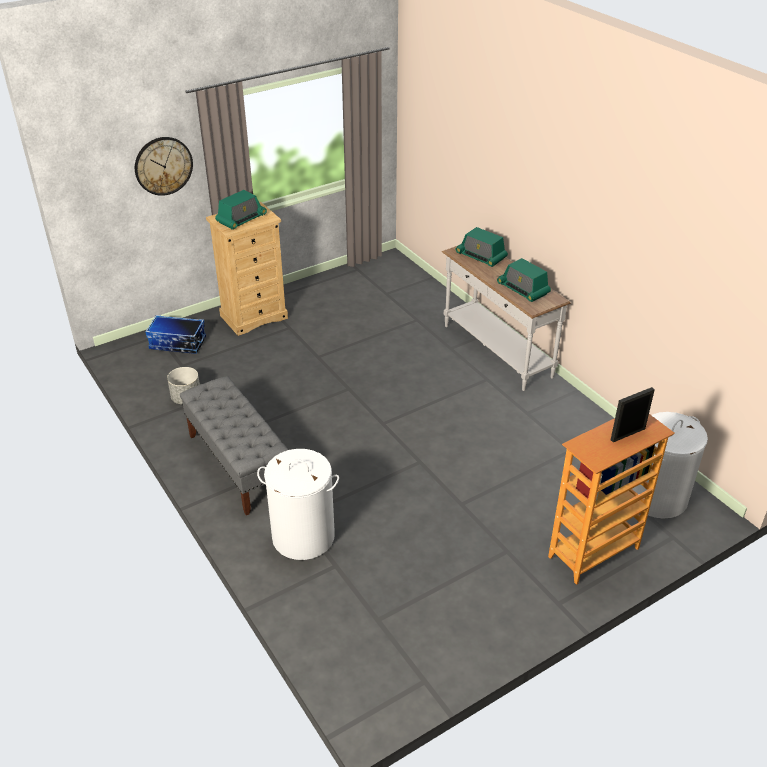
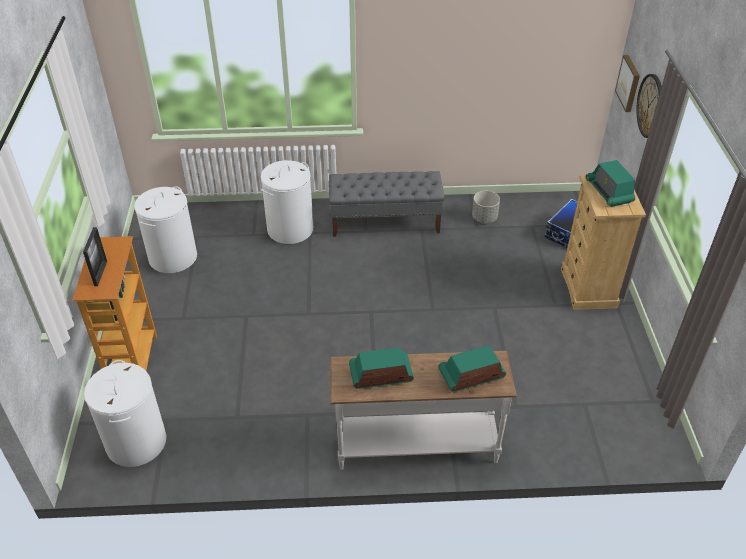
camera: 120 degrees right, 5 degrees up
(102, 194) = (629, 83): none -> picture
(430, 620) = (173, 257): none -> white laundry basket

